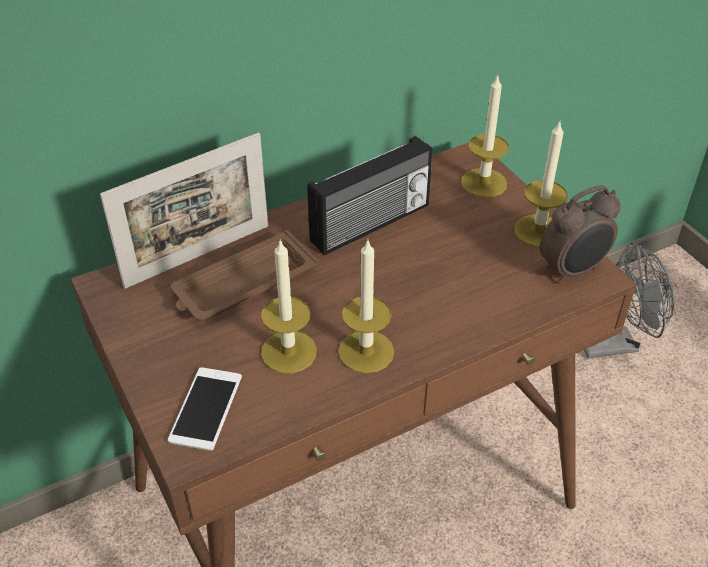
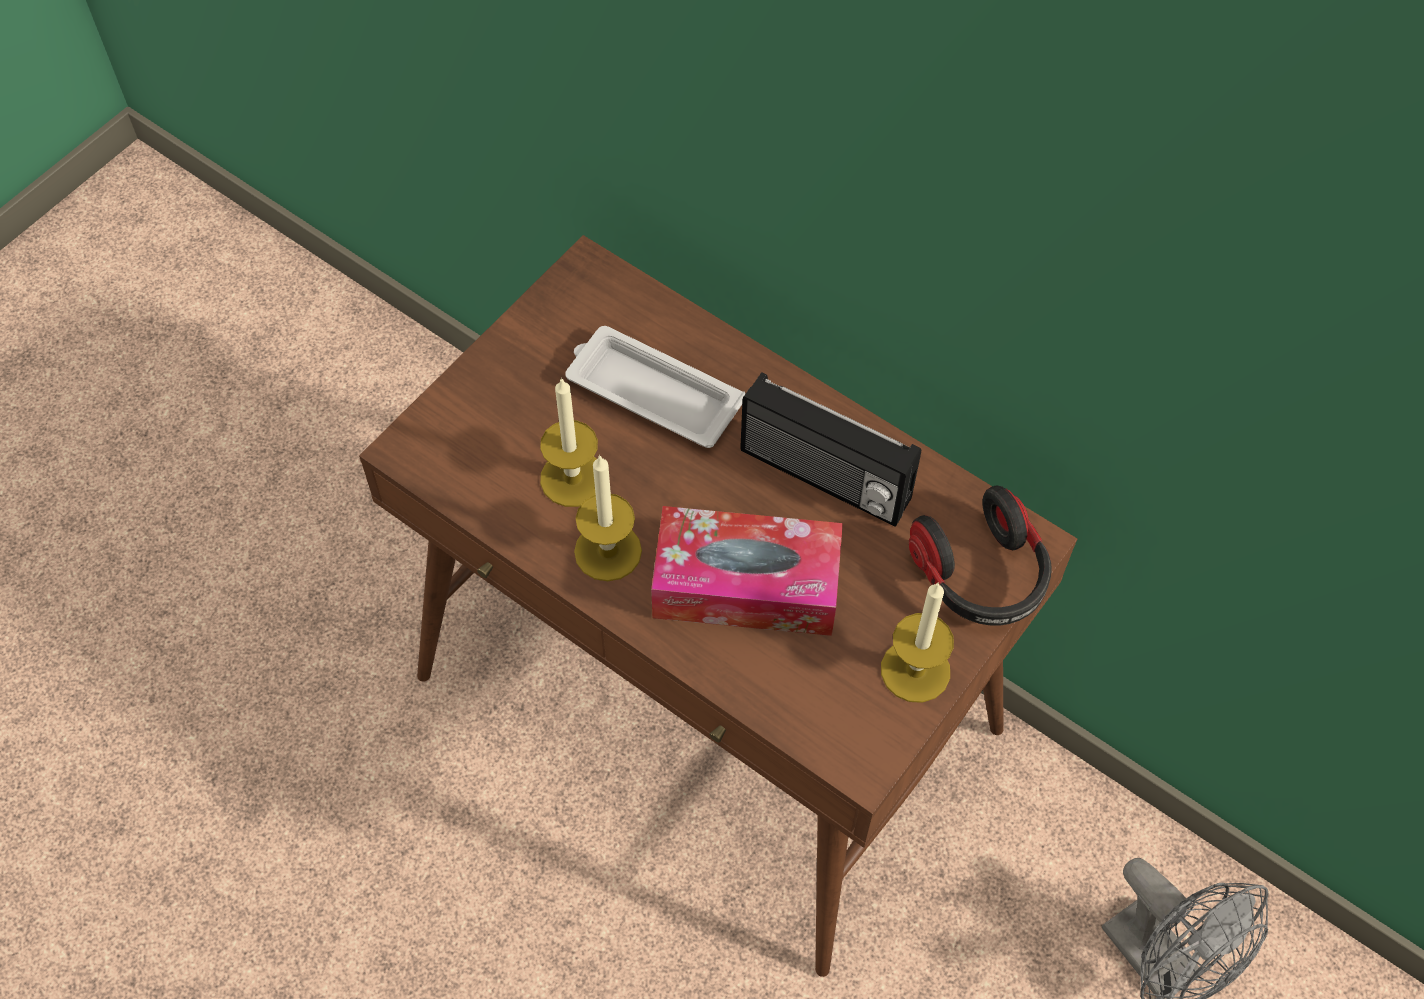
camera: 65 degrees right, 15 degrees up
(198, 256) = (675, 330): picture frame -> none
(206, 408) = (464, 439): phone -> none
(243, 284) = (651, 393): brown tray -> white tray
(435, 287) = (746, 585): none -> tissue box
(483, 183) = (980, 576): candle -> headphones
(573, 271) = (856, 731): alarm clock -> none

